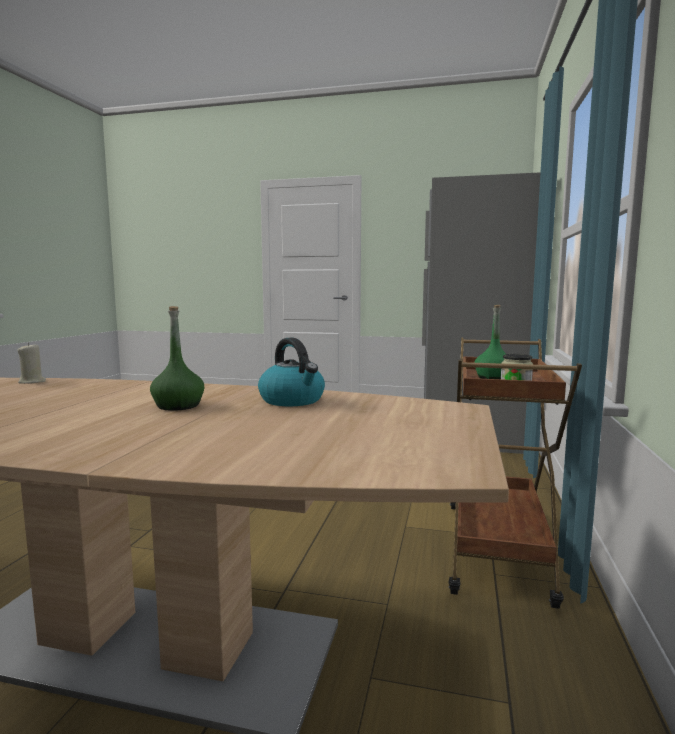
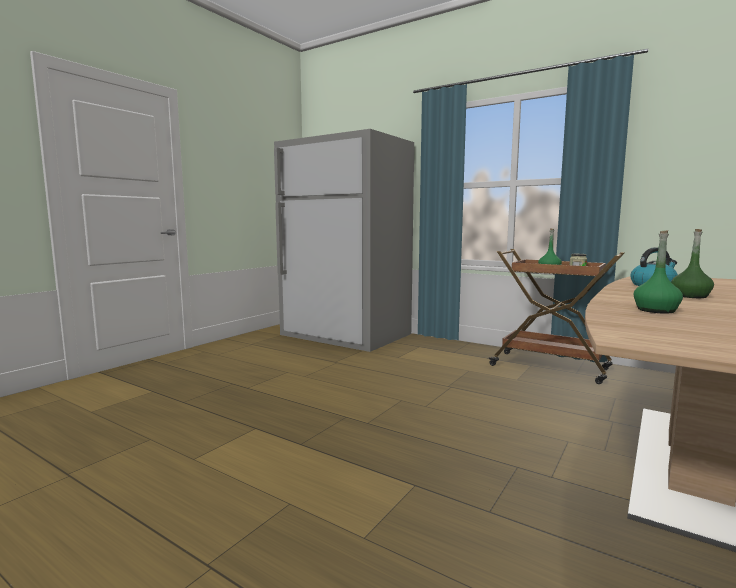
camera: 70 degrees left, 0 degrees up
(32, 382) = (618, 320): beige candle -> none
(74, 390) = (655, 310): none -> green bottle

